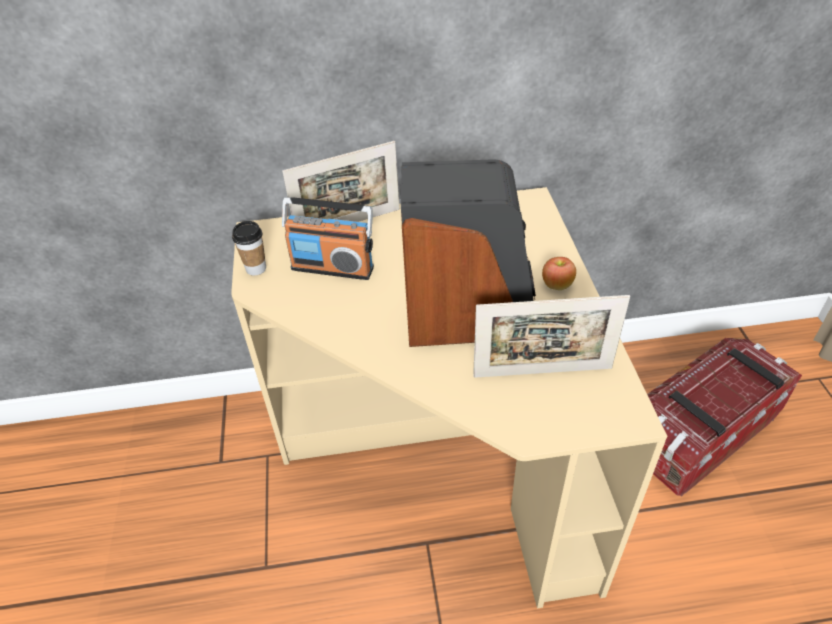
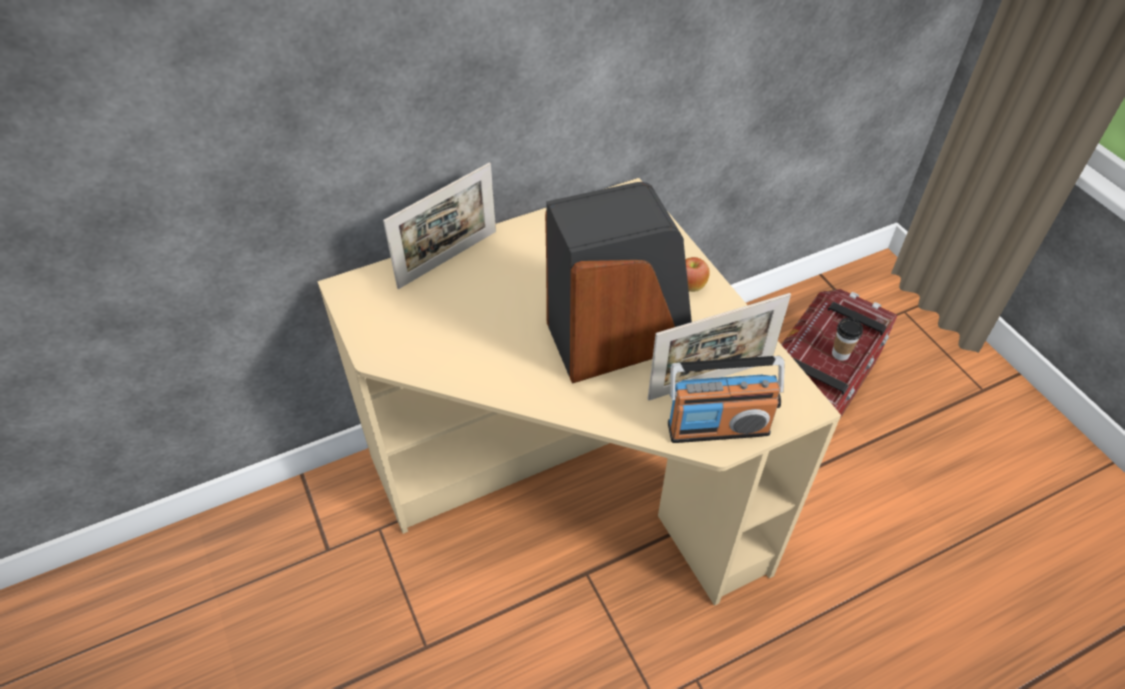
camera: 20 degrees left, 5 degrees up
(256, 268) = (368, 332): cup -> cup (840, 354)
(333, 267) = (453, 313): radio -> radio (717, 427)

